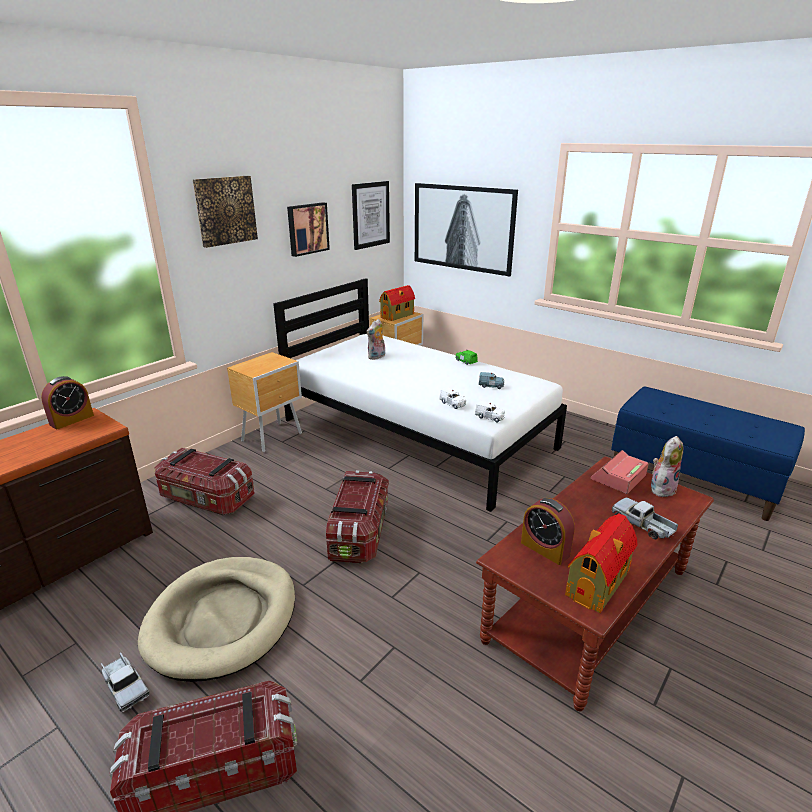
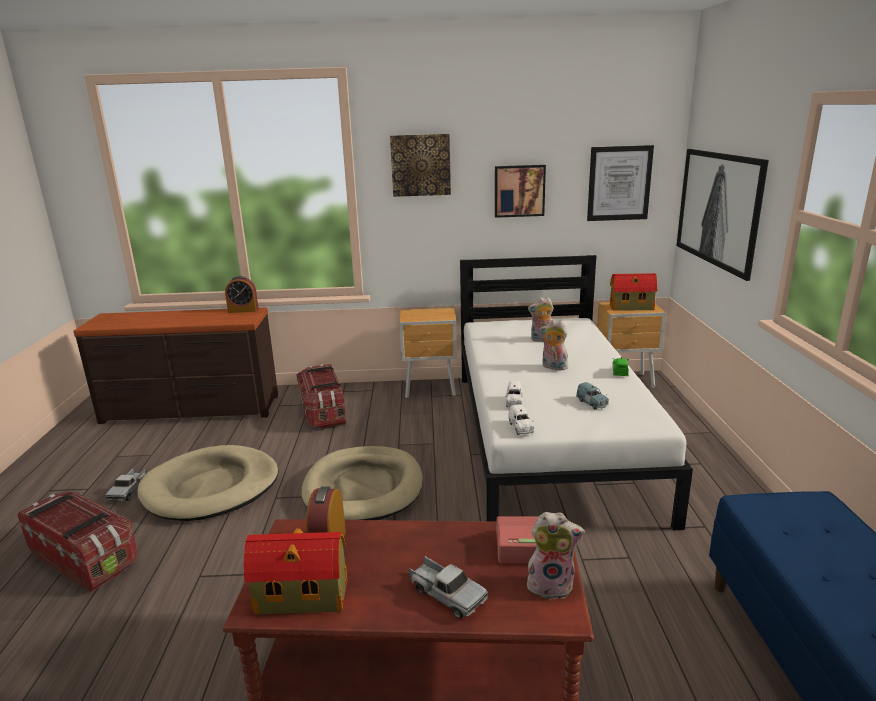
camera: 50 degrees right, 5 degrees down
(360, 532) = (364, 488): storage box -> beige dog bed
(424, 372) = (553, 367): none -> plush toy
(642, 525) = (446, 594): toy truck -> toy truck turned 120 degrees clockwise

